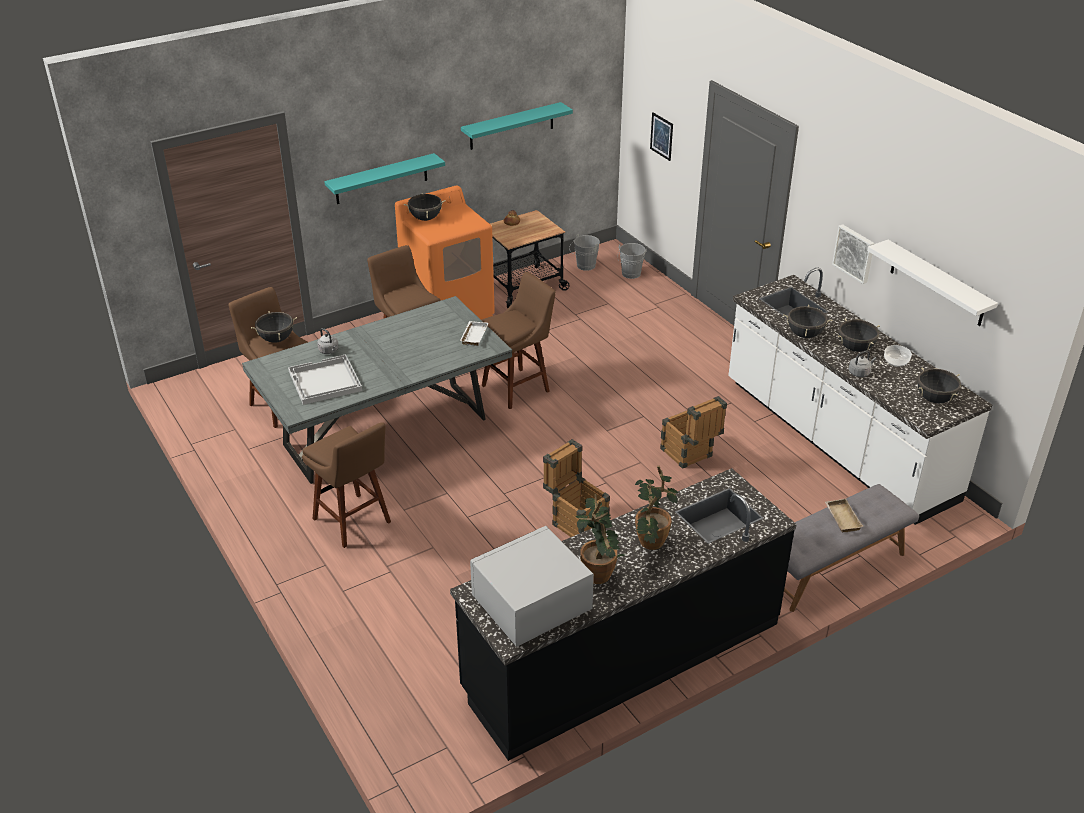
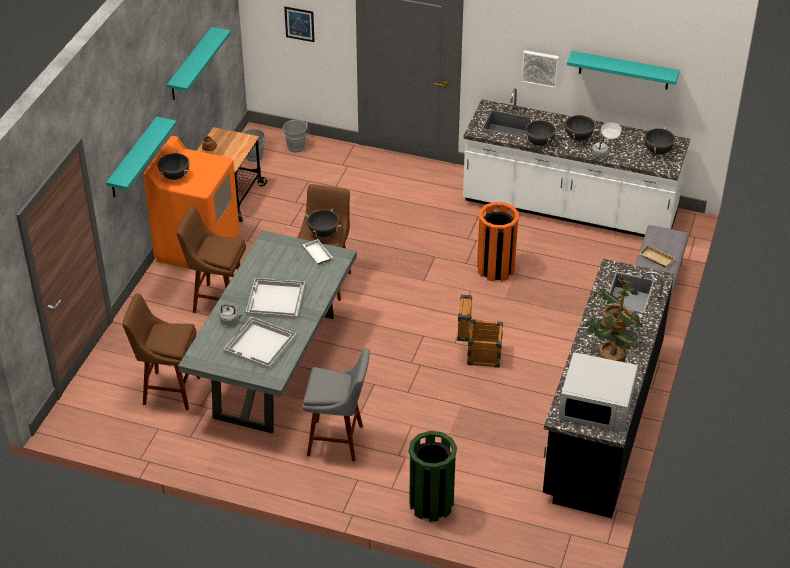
camera: 40 degrees left, 5 degrees up
(276, 339) = (169, 334): black cooking pot -> black cooking pot (323, 233)
(354, 522) = (339, 441): brown stool -> grey stool
(357, 628) = (431, 504): none -> green trash can
(387, 353) = (275, 300): none -> white tray
(530, 603) = (597, 405): white microwave -> white microwave turned 90 degrees counterclockwise
(689, 456) = (495, 269): crate -> orange trash can
(937, 284) = (624, 70): white shelf -> turquoise shelf

